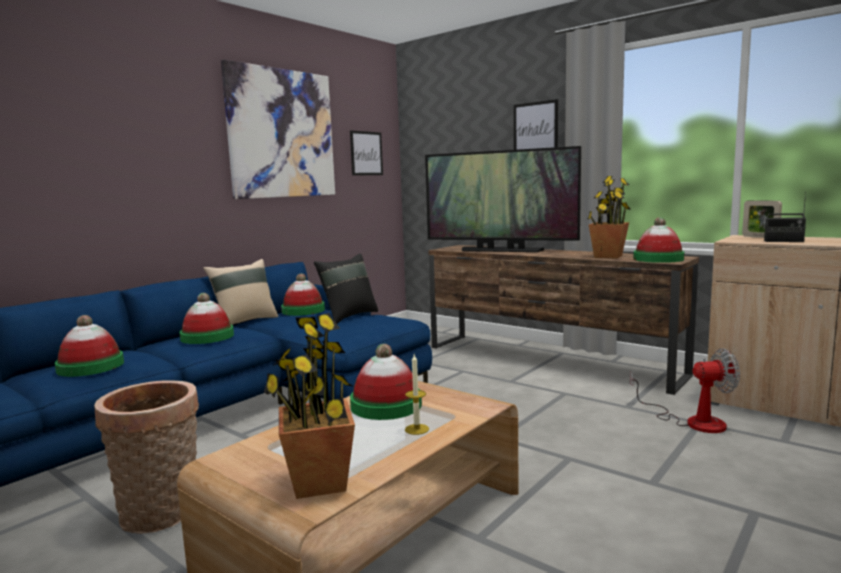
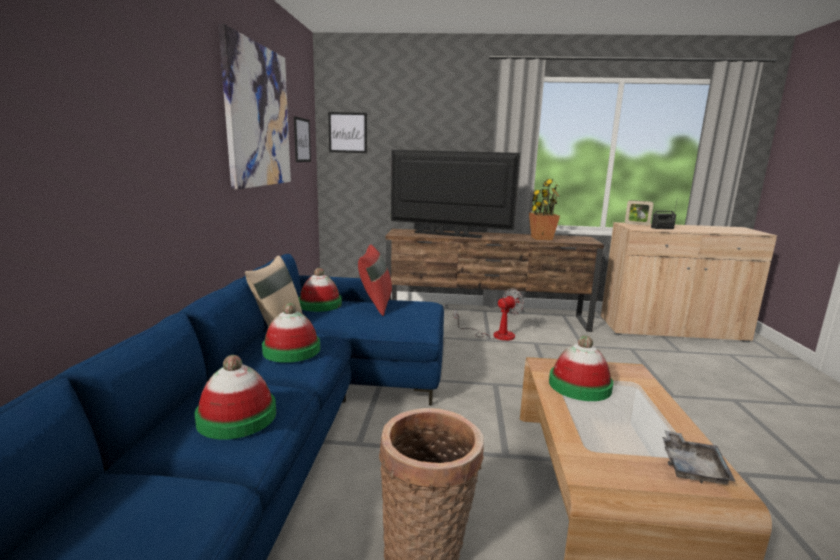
camera: 35 degrees left, 5 degrees up
(320, 483) = (692, 467): potted plant -> grey tray
(348, 316) = (375, 305): black pillow -> red pillow
(417, 429) = (641, 400): candle -> none
(500, 250) = (449, 234): television -> television turned 150 degrees counterclockwise
(535, 127) = (461, 132): picture -> picture (347, 132)
(658, 259) = (577, 240): hat -> none
(692, 421) = (627, 348): fan -> fan (495, 335)

